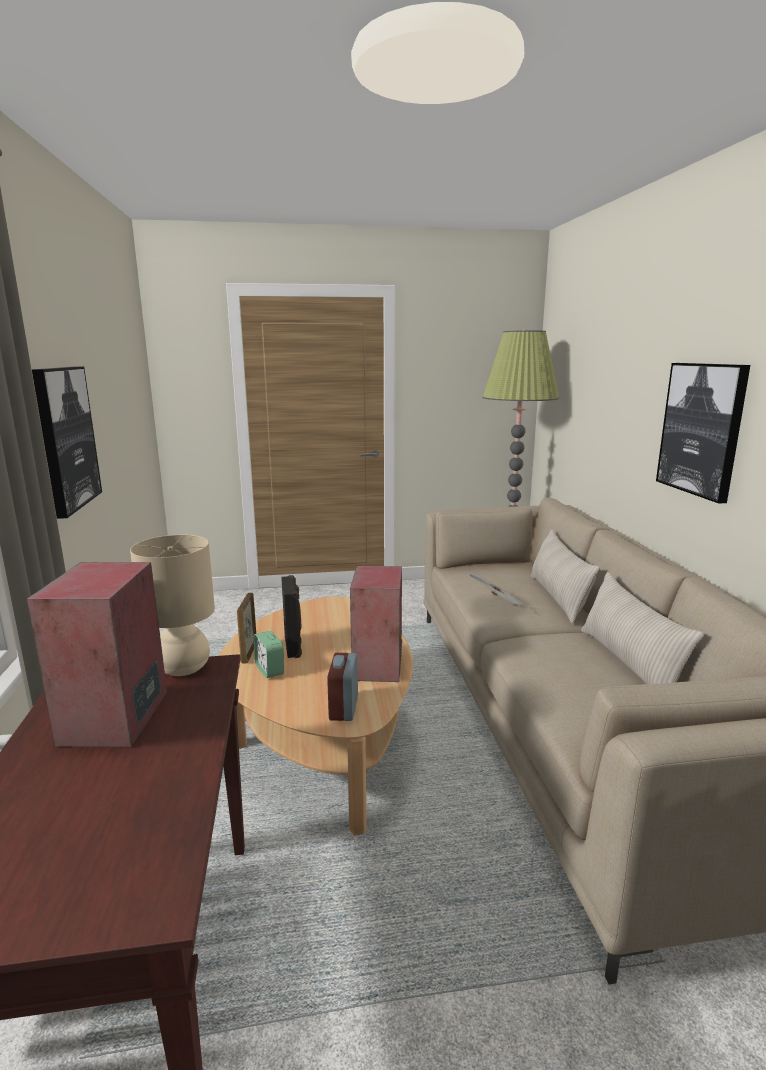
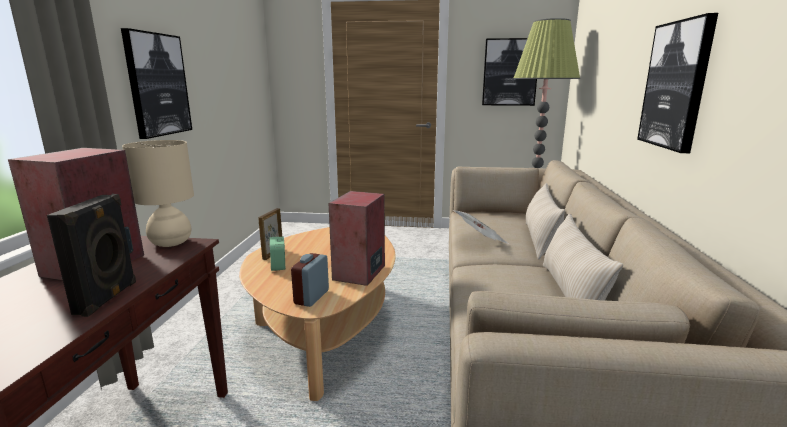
camera: 15 degrees right, 0 degrees up
(294, 646) = (307, 253): black speaker -> black speaker (108, 298)
(470, 387) = (510, 72): none -> picture

